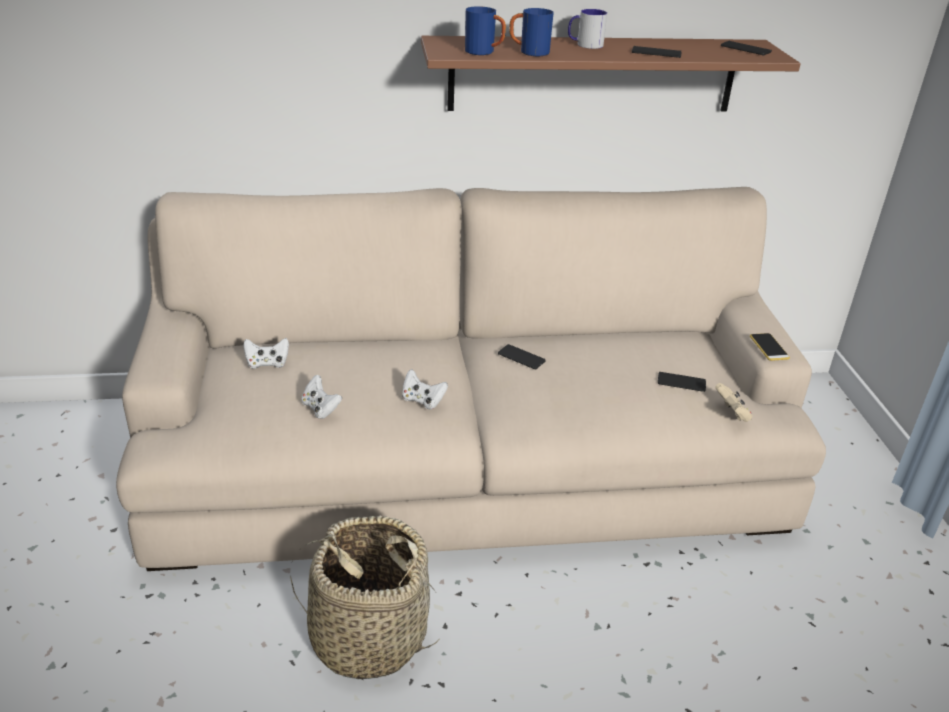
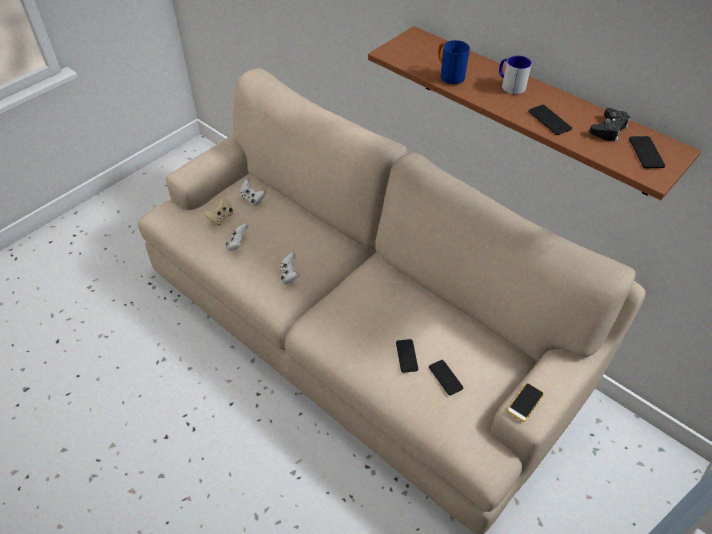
camera: 50 degrees right, 15 degrees up
(368, 636) = (196, 378): basket -> none
(484, 52) = (417, 62): blue mug -> none
(521, 357) = (378, 287): phone -> phone (406, 356)
(699, 46) = (608, 129): none -> black game controller
(732, 413) = (445, 424): beige game controller -> beige game controller (220, 218)

